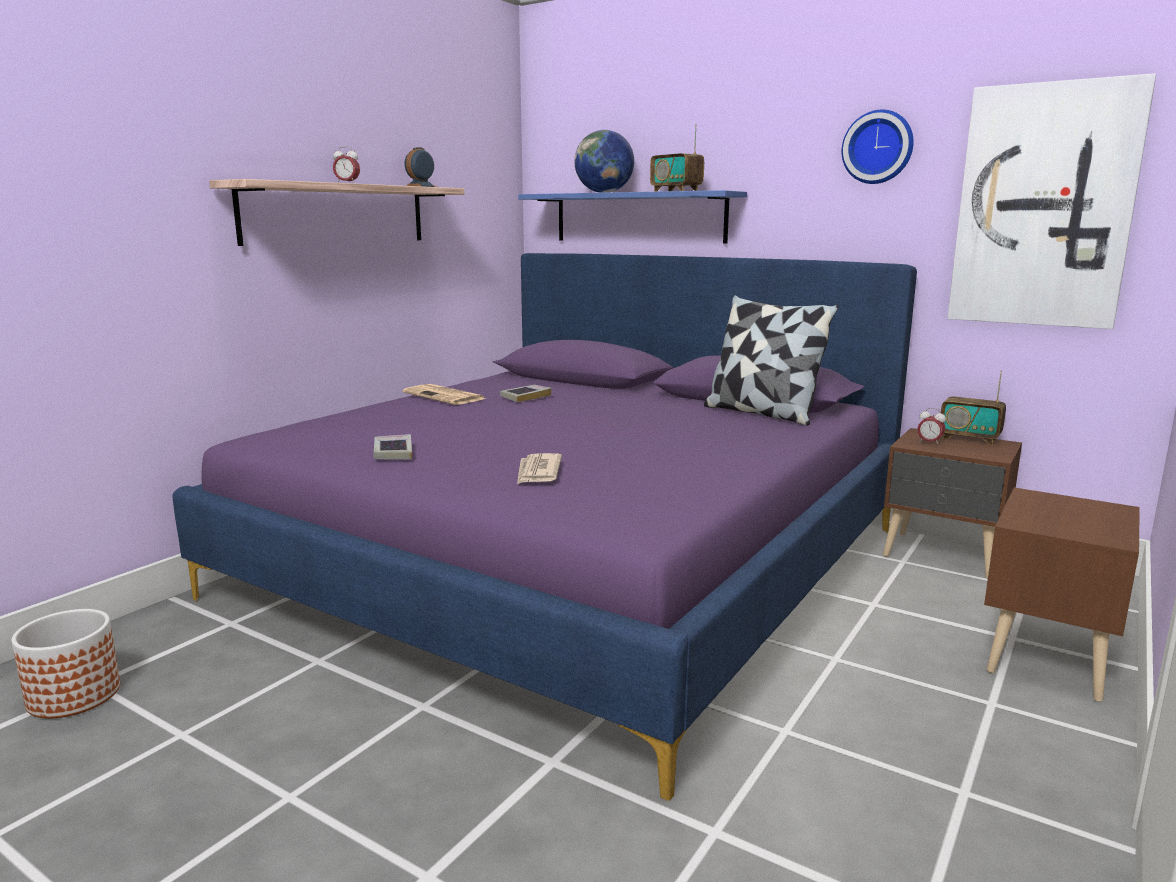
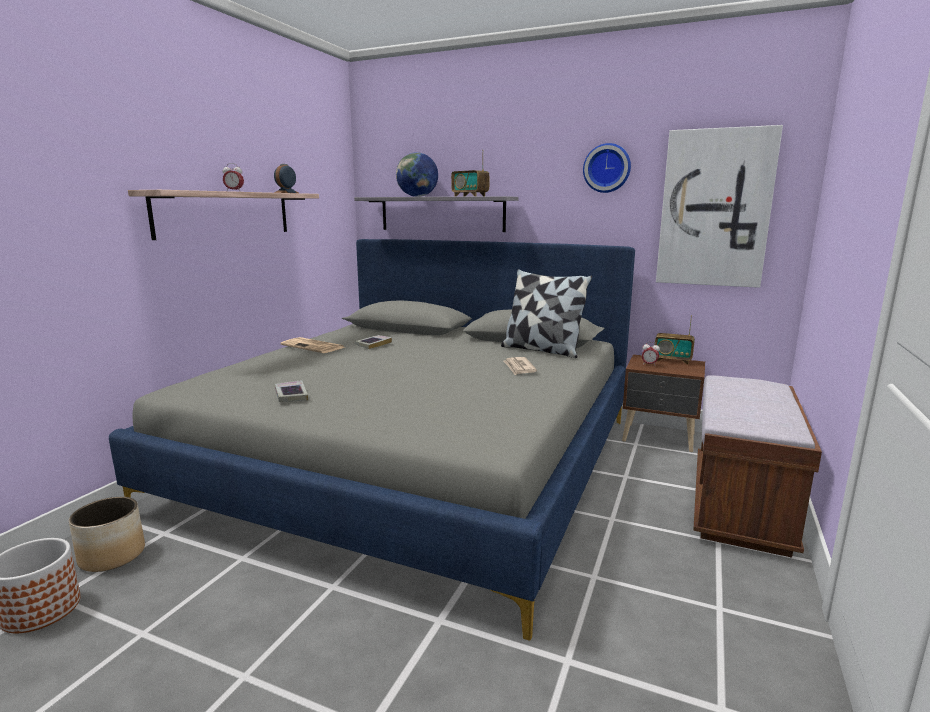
camera: 10 degrees left, 0 degrees up
(165, 643) = (112, 555): none -> planter
(538, 472) = (406, 405): newspaper -> newspaper (519, 368)
(575, 561) = (417, 461): purple bed -> grey bed
(638, 217) = (441, 214): blue shelf -> grey shelf
(1044, 657) = (740, 505): brown nightstand -> brown bench

